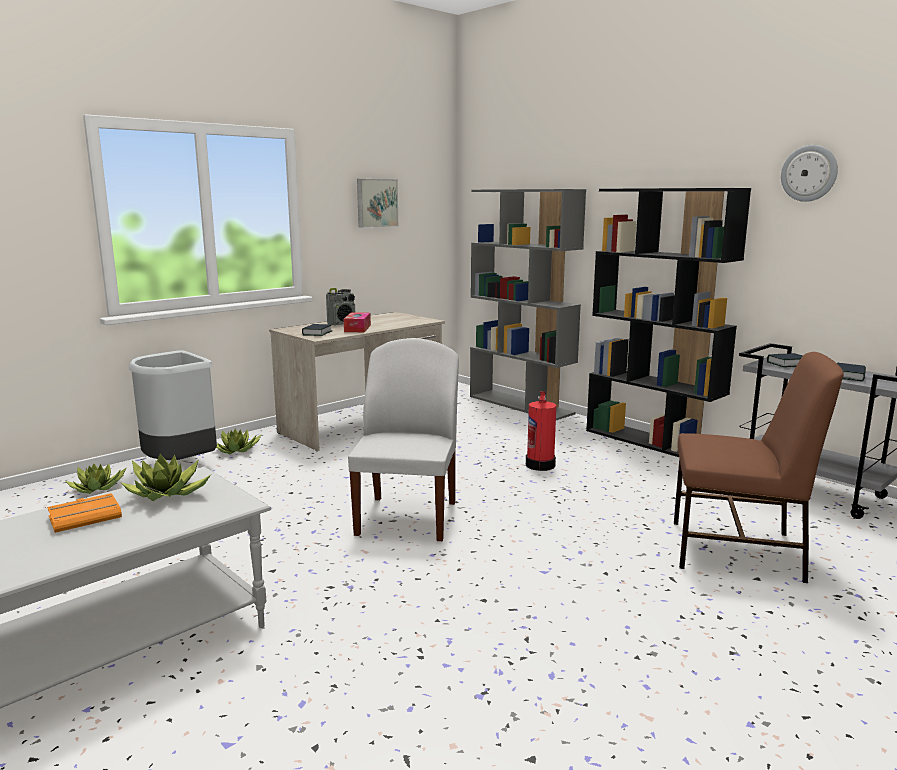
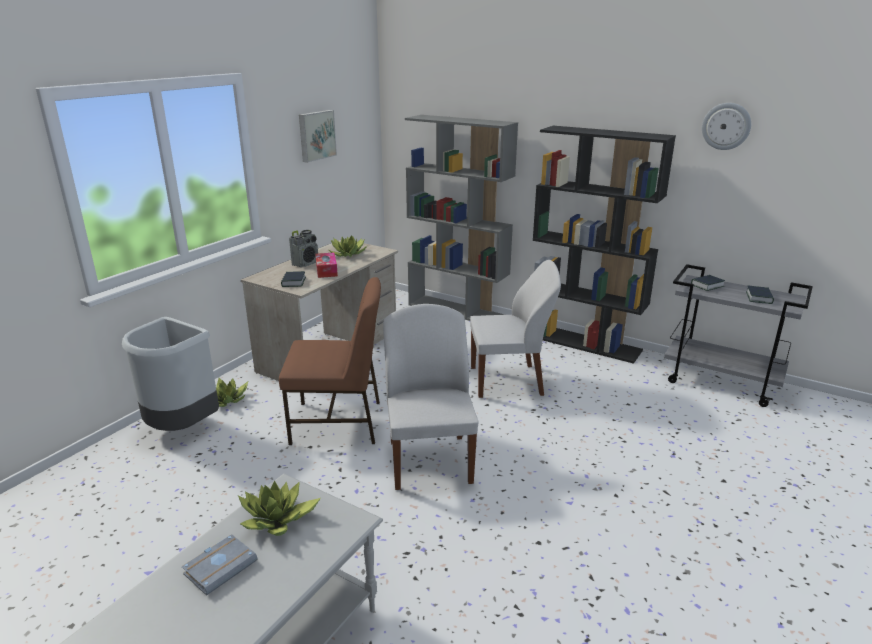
camera: 15 degrees left, 10 degrees up
(86, 517) = (220, 566): orange book -> grey book
(97, 488) = (113, 470): potted plant -> potted plant (348, 254)
(540, 464) = (508, 381): fire extinguisher -> white chair
(738, 551) = (699, 454): brown chair -> brown chair (338, 423)

